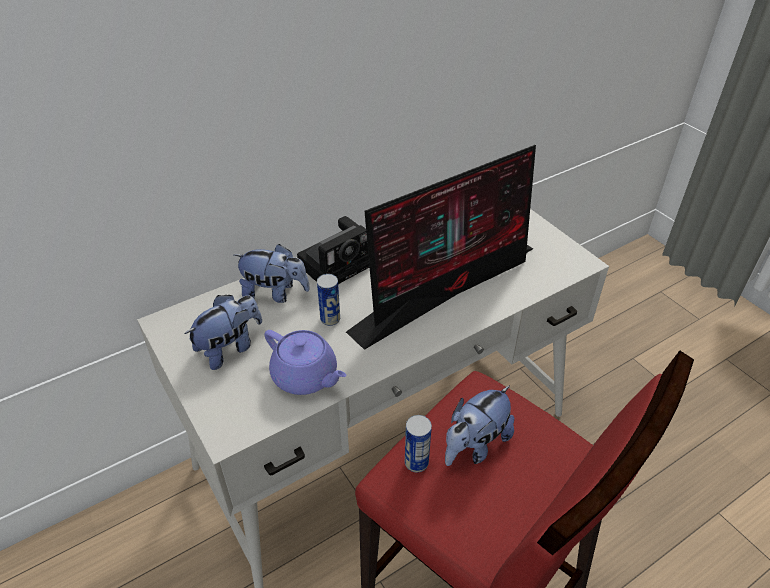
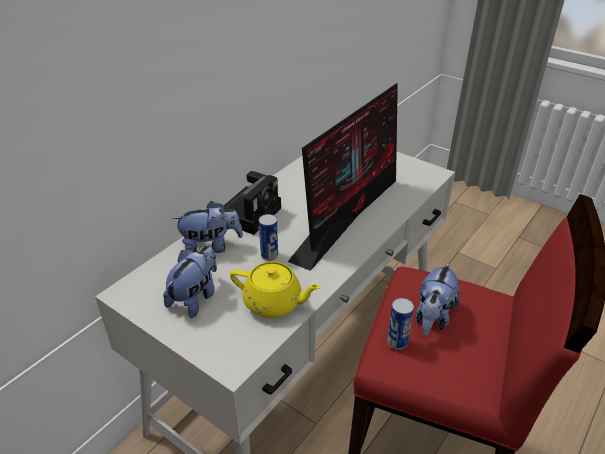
camera: 20 degrees left, 5 degrees down
(306, 376) = (274, 303): purple teapot -> yellow teapot

